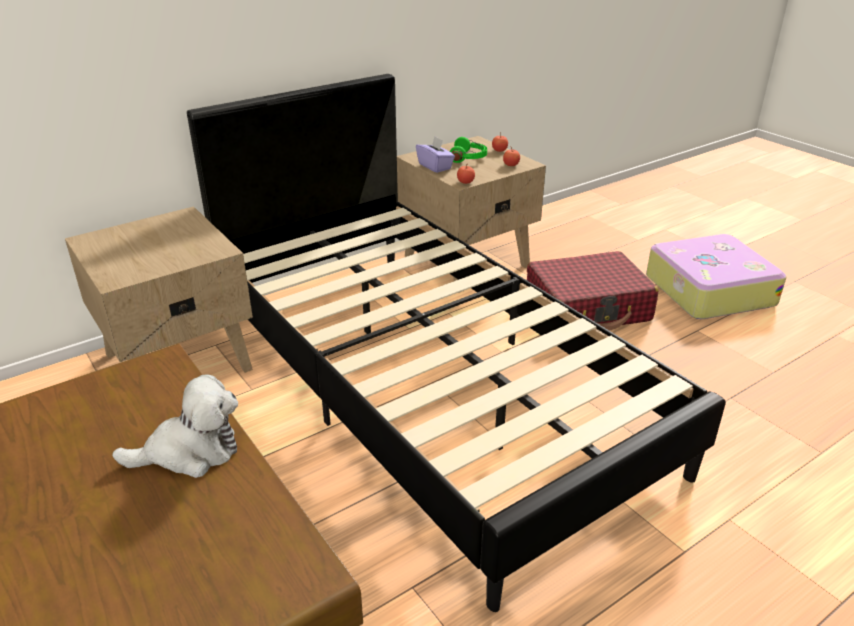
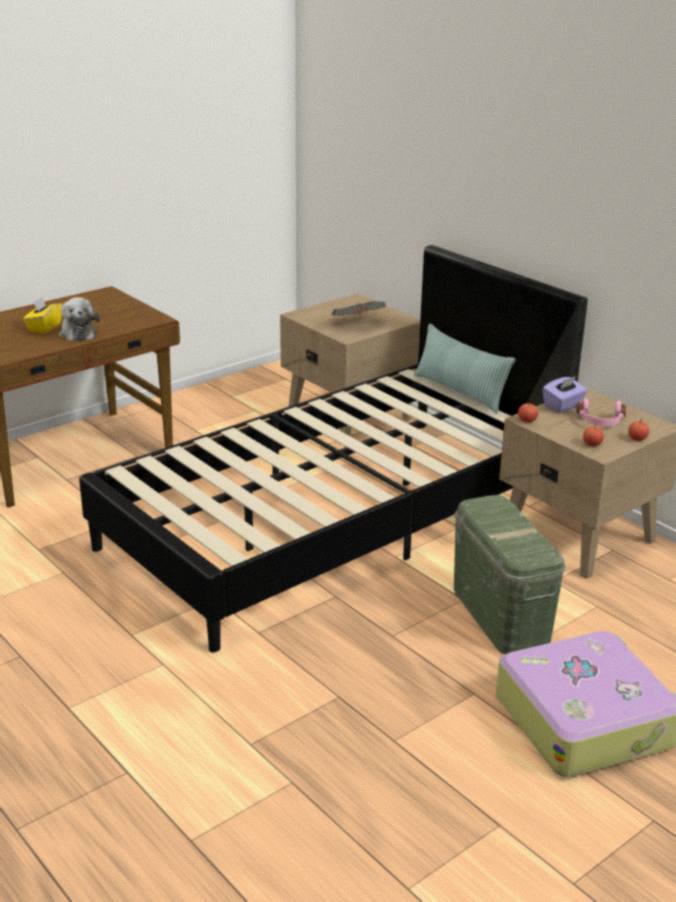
camera: 85 degrees right, 5 degrees down
(136, 506) = (44, 328): none -> yellow tissue box
(177, 242) = (357, 323): none -> newspaper
(300, 236) = (460, 391): none -> pillow
(469, 158) = (600, 422): green headphones -> pink headphones
(587, 307) = (501, 615): red suitcase -> green storage box

